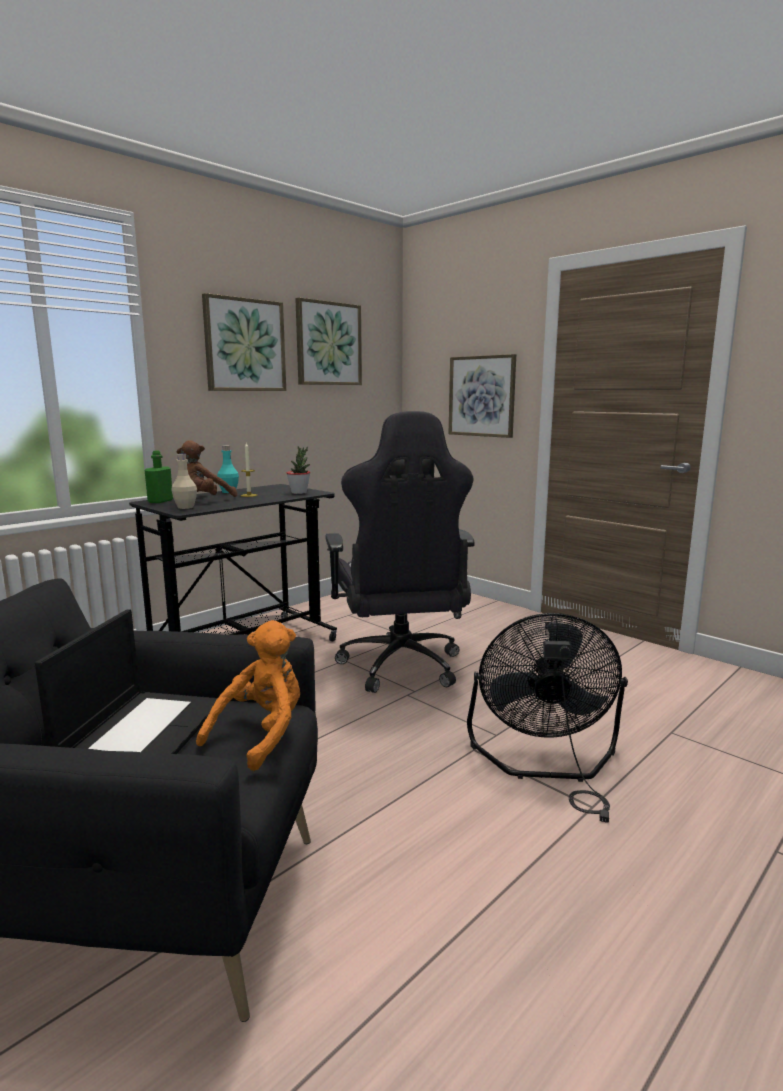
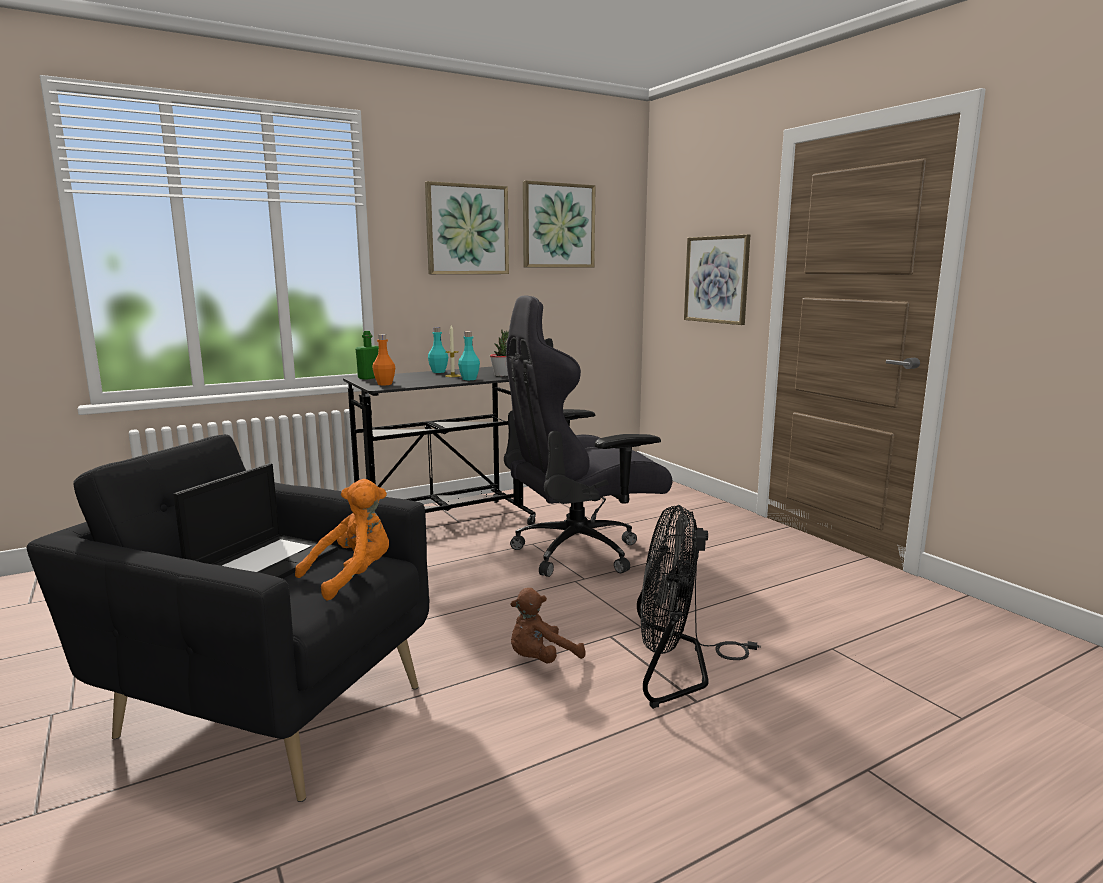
camera: 15 degrees right, 0 degrees up
(185, 507) = (384, 384): beige bottle -> orange bottle
(203, 500) = (408, 378): brown plush toy -> brown plush toy (541, 659)
(271, 498) = (469, 379): none -> turquoise bottle
(398, 663) = (584, 551): black office chair -> black office chair turned 60 degrees clockwise
(552, 766) = (679, 661): black fan -> black fan turned 105 degrees counterclockwise

